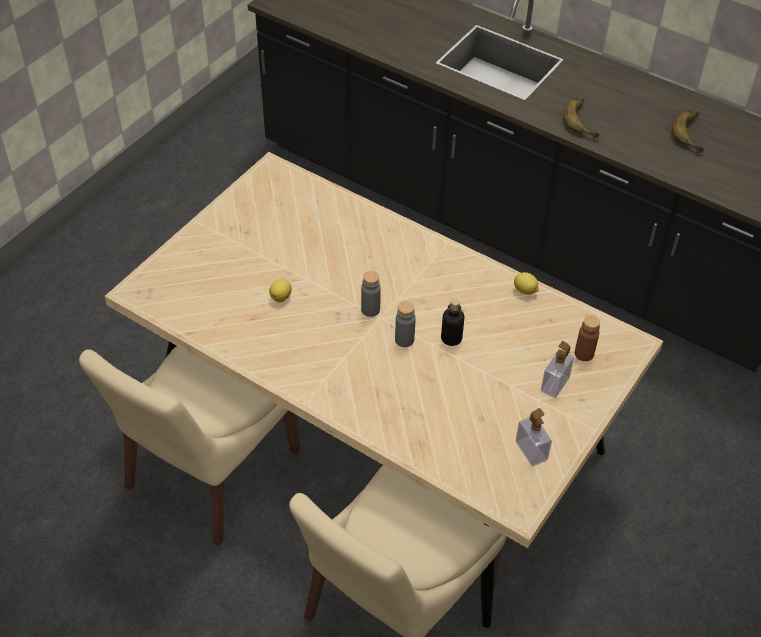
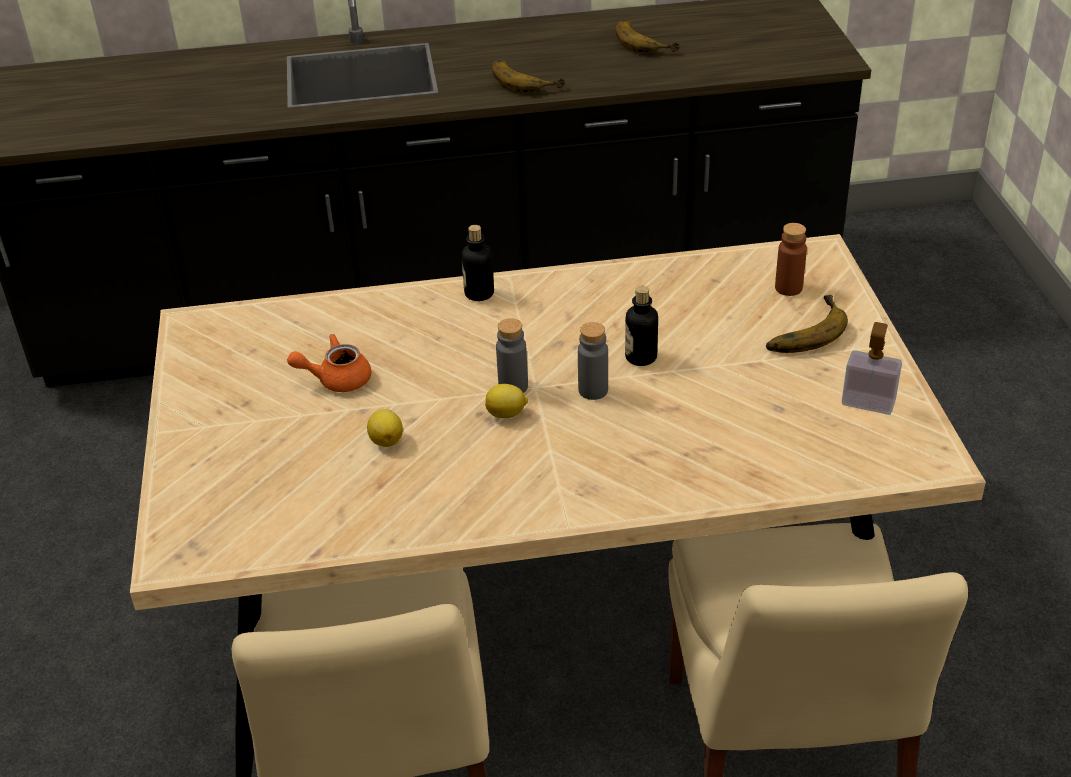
camera: 40 degrees left, 10 degrees down
(298, 247) = (336, 379): none -> orange teapot
(420, 243) = (479, 293): none -> bottle
(525, 291) = (653, 270): lemon -> lemon (507, 414)
(555, 384) = (801, 331): soap dispenser -> banana

